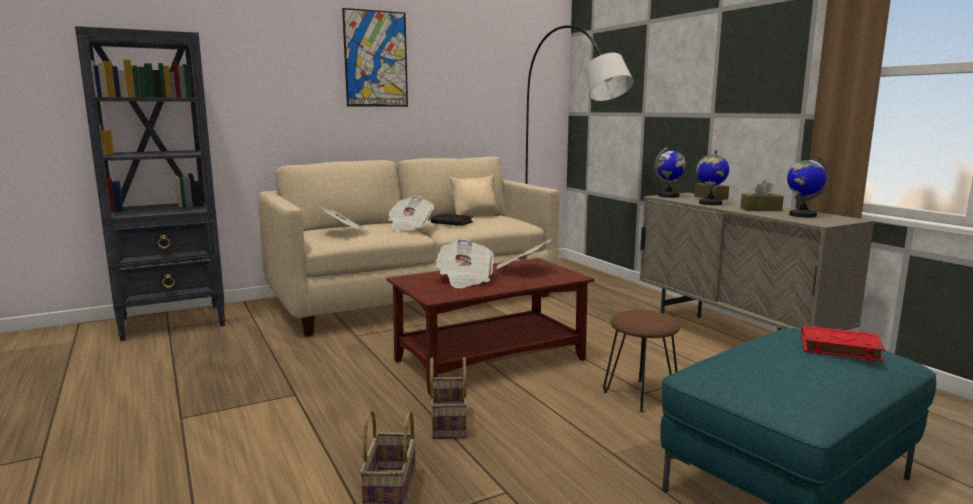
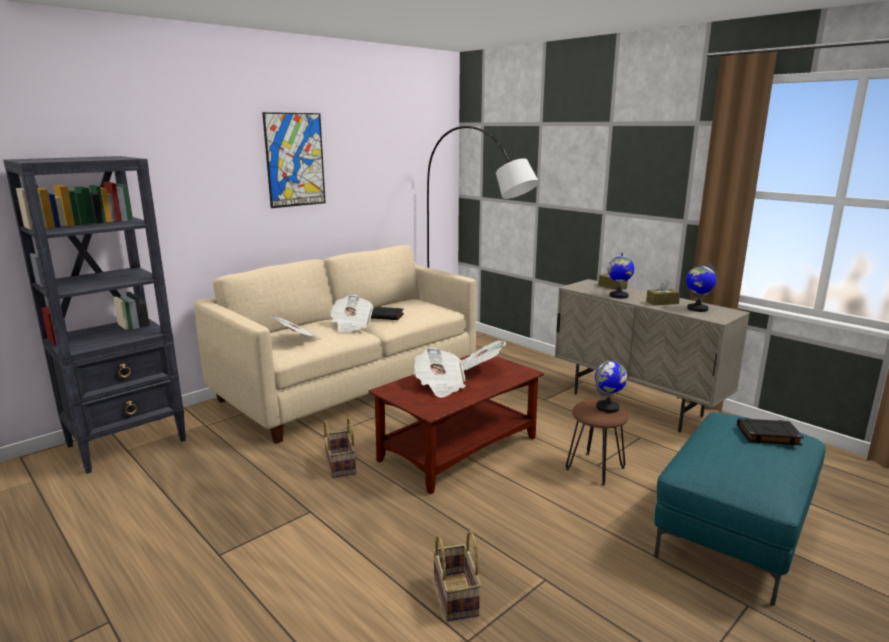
camera: 15 degrees left, 5 degrees up
(448, 423) = (461, 520): basket -> basket (339, 464)
(476, 216) = (399, 304): beige pillow -> none
(669, 196) = (578, 286): globe -> globe (608, 408)
(838, 348) = (767, 435): red book -> black book

